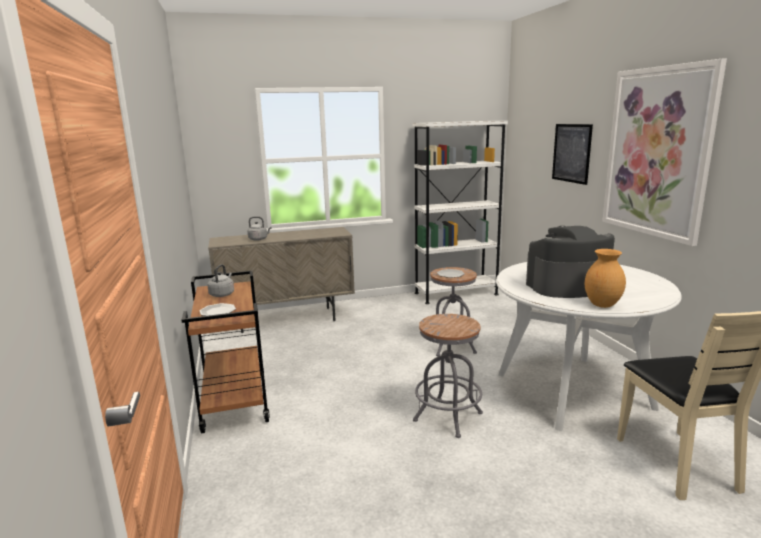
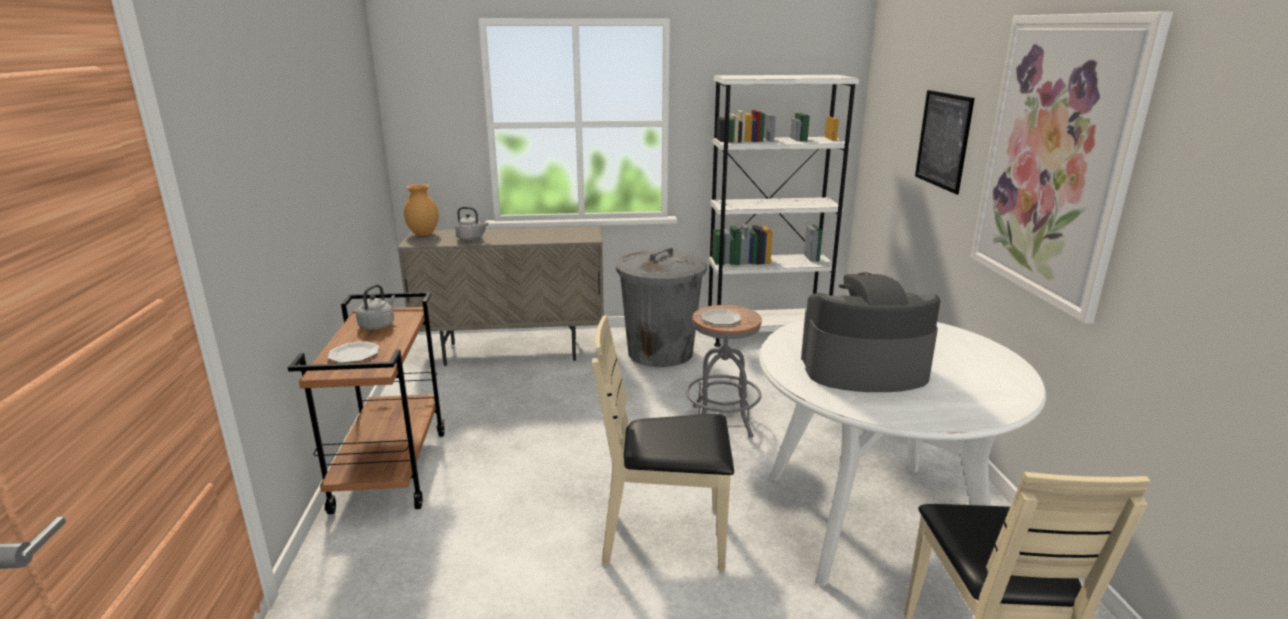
camera: 10 degrees right, 5 degrees up
(391, 311) = (660, 352): none -> grey trash can
(448, 417) = (665, 537): grey stool -> beige chair
(602, 305) = (896, 411): brown vase -> brown vase (424, 234)

